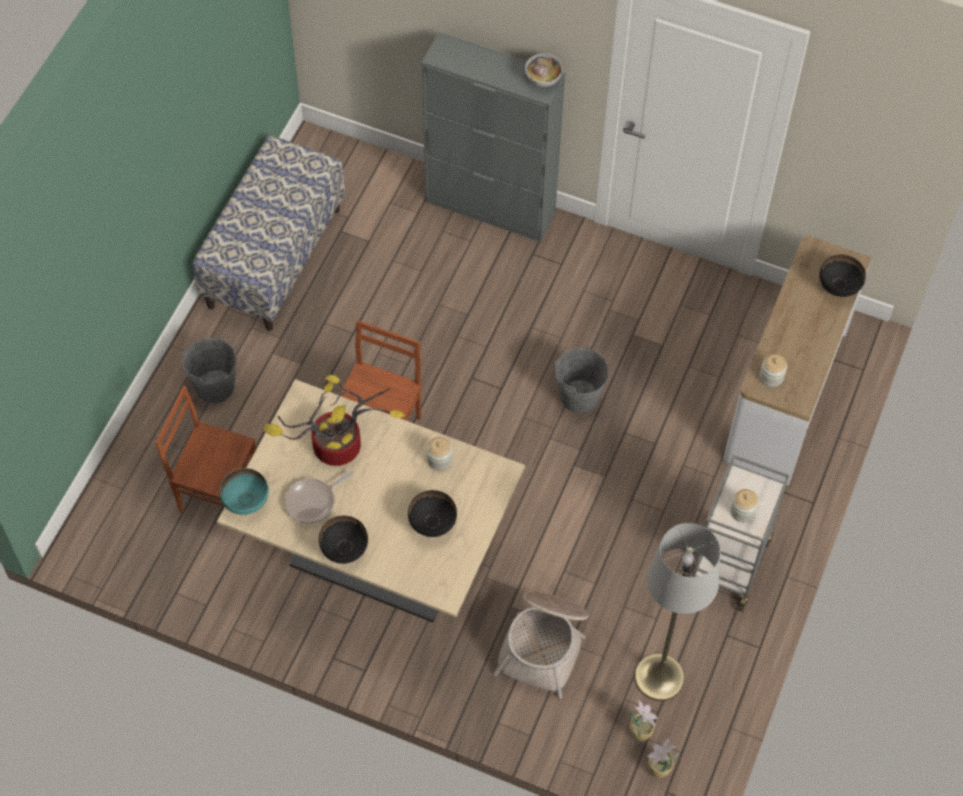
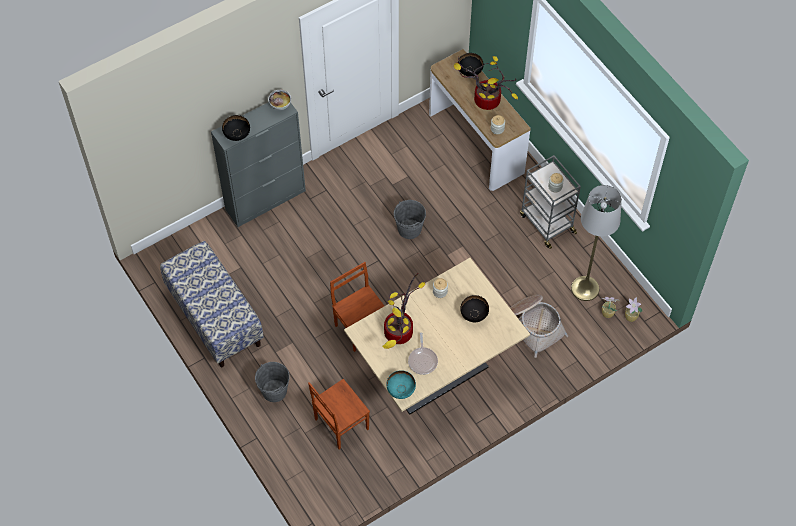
camera: 55 degrees left, 0 degrees up
(344, 549) = (460, 361): black bowl -> black bowl (237, 135)
(805, 334) = (484, 101): none -> potted plant

